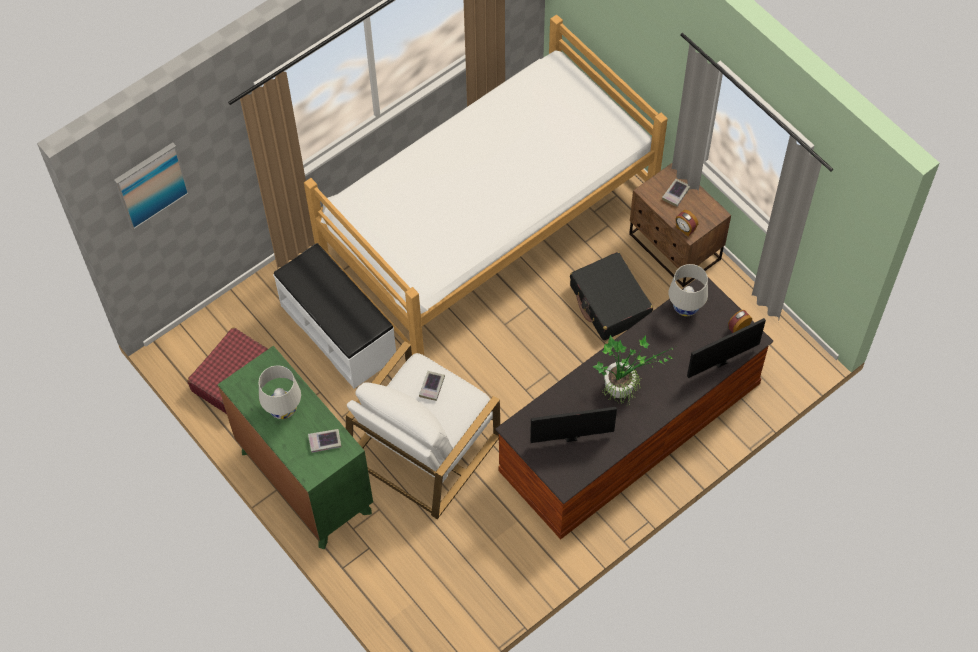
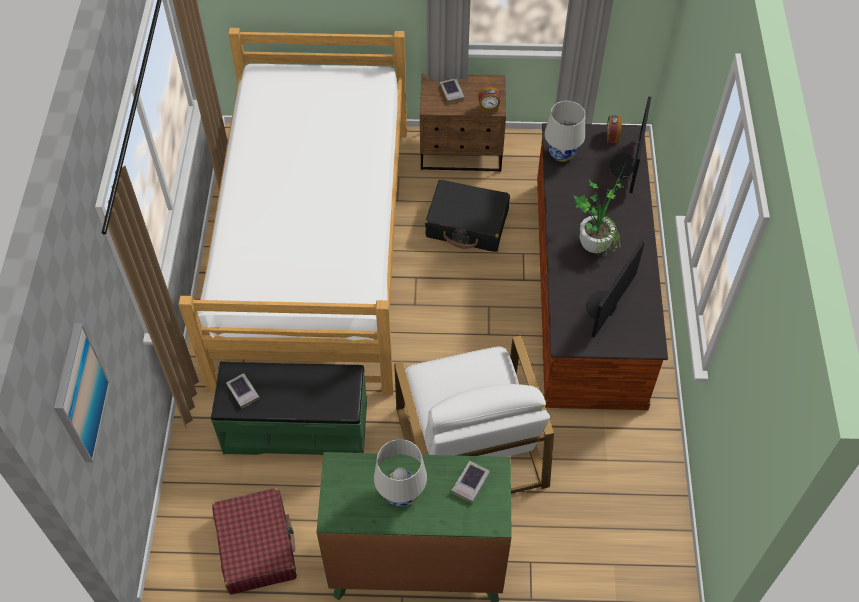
camera: 50 degrees left, 5 degrees down
(339, 331) = (296, 427): white bench -> green bench
(432, 387) = (455, 378): book -> book (243, 392)

